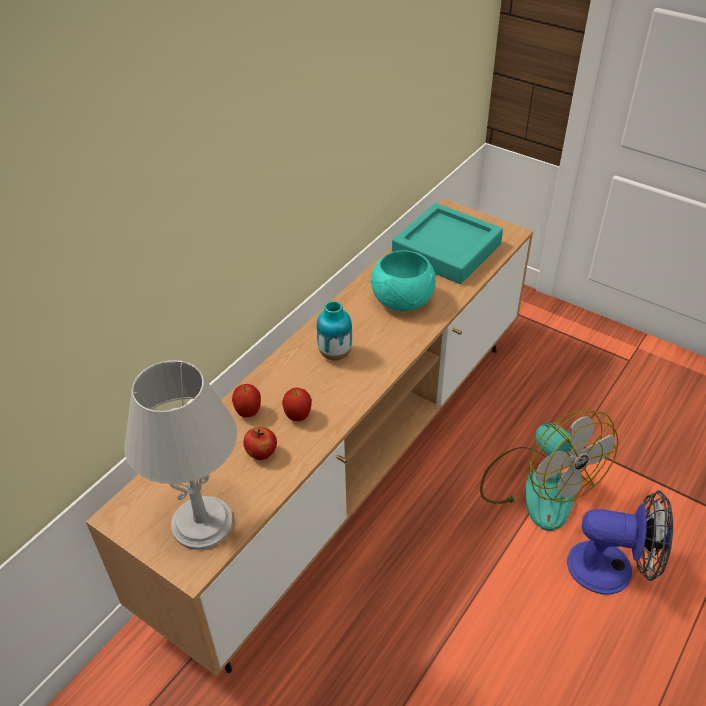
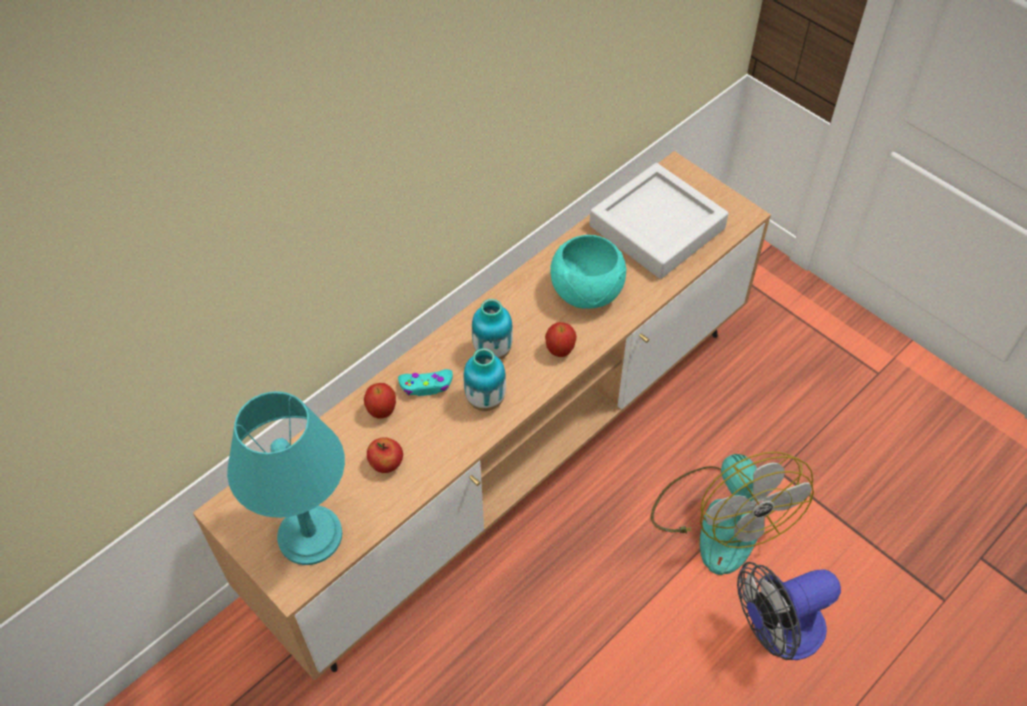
camera: 10 degrees right, 10 degrees up
(202, 524) = (310, 536): grey table lamp -> turquoise table lamp
(283, 387) = (426, 386): none -> turquoise game controller
(298, 417) = (434, 425): apple -> apple (560, 351)
(338, 391) = (485, 400): none -> vase
(446, 250) = (657, 227): turquoise tray -> grey tray
(612, 569) = (777, 631): fan -> fan turned 135 degrees clockwise

